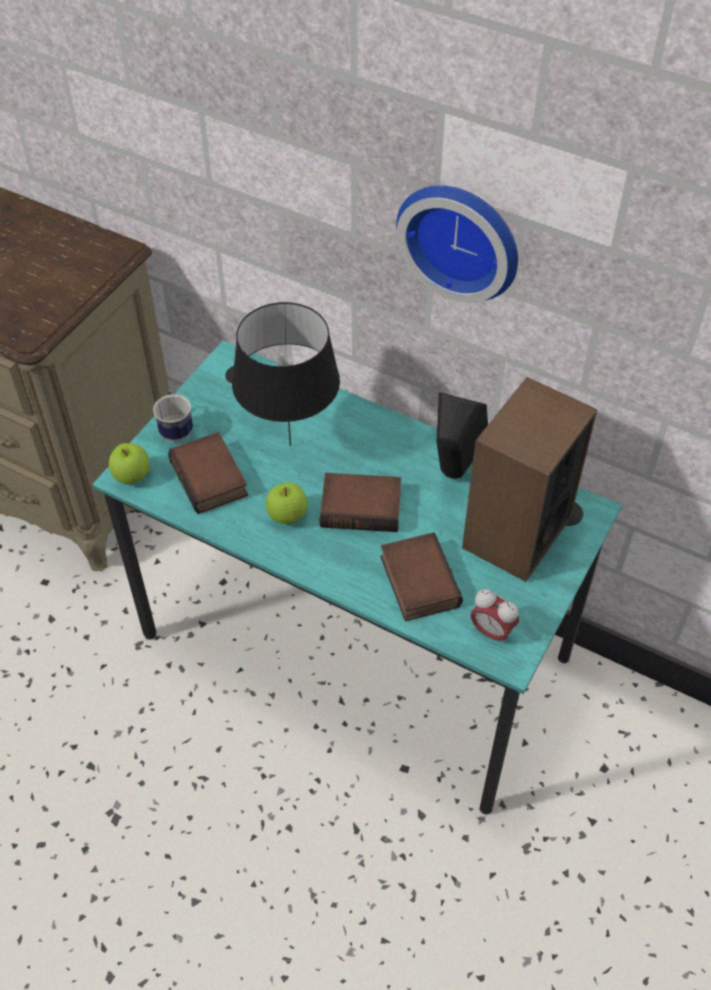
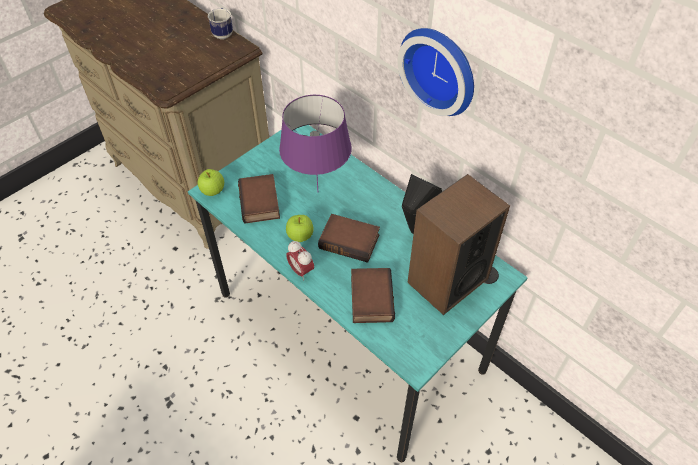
camera: 15 degrees right, 0 degrees up
(176, 429) = (250, 167): mug -> mug (223, 33)
(291, 445) = (318, 192): black table lamp -> purple table lamp
(491, 631) = (408, 343): alarm clock -> alarm clock (301, 271)

